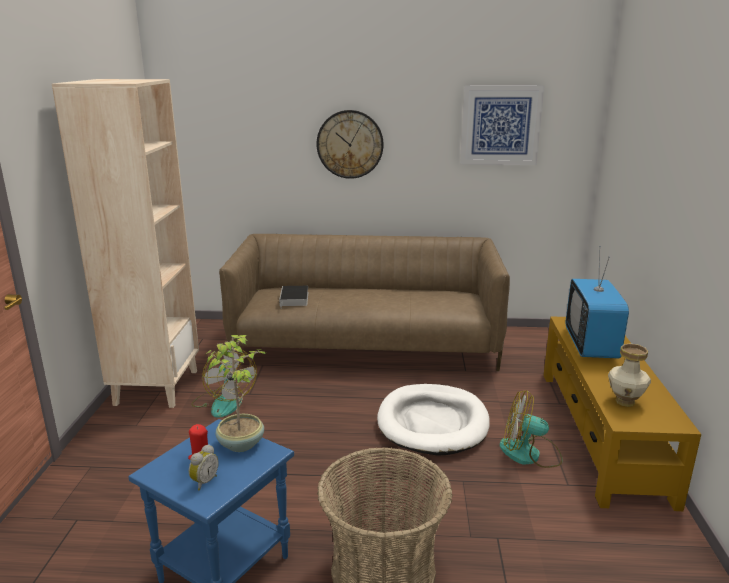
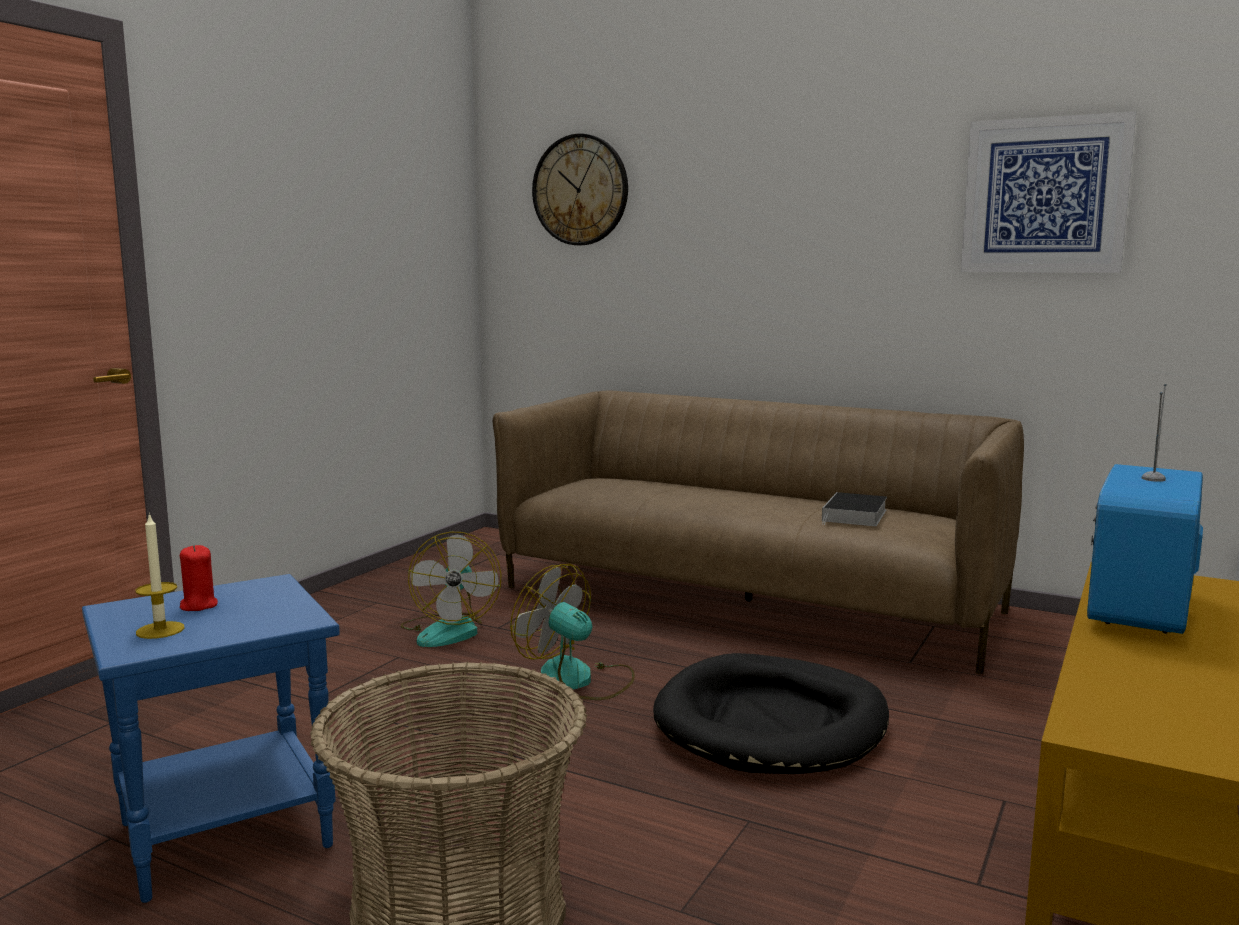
camera: 25 degrees right, 10 degrees down
(156, 387) = (376, 597): beige bookcase -> none
(204, 481) = (160, 630): alarm clock -> candle
(241, 443) = (277, 602): potted plant -> none
(294, 299) = (619, 488): book -> book (855, 515)
(350, 144) = (763, 239): wall clock -> wall clock (580, 190)
(433, 423) = (771, 723): white dog bed -> black dog bed
(529, 454) = (932, 812): fan -> fan (578, 680)
(625, 402) = (1128, 703): vase -> none

